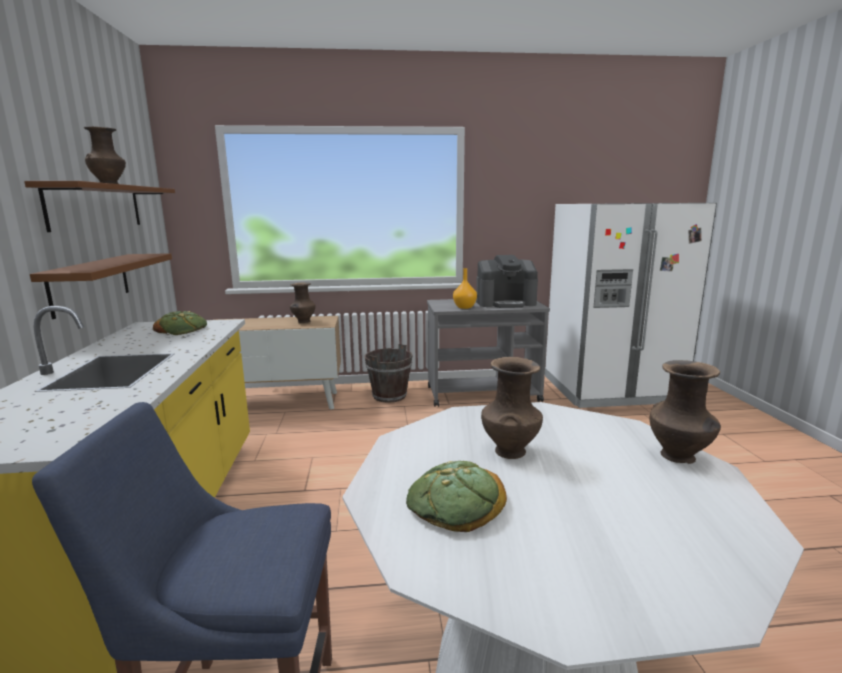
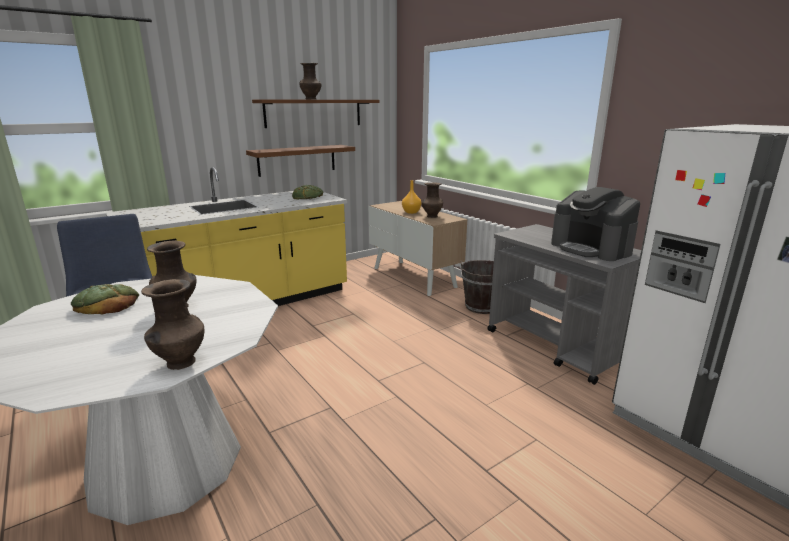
camera: 60 degrees right, 5 degrees up
(464, 307) = (532, 239): orange vase -> orange vase (411, 212)

